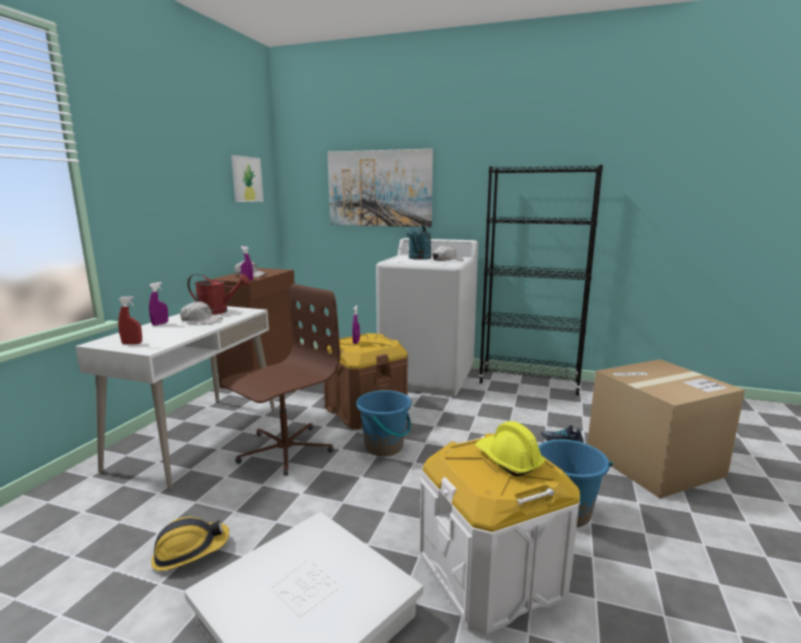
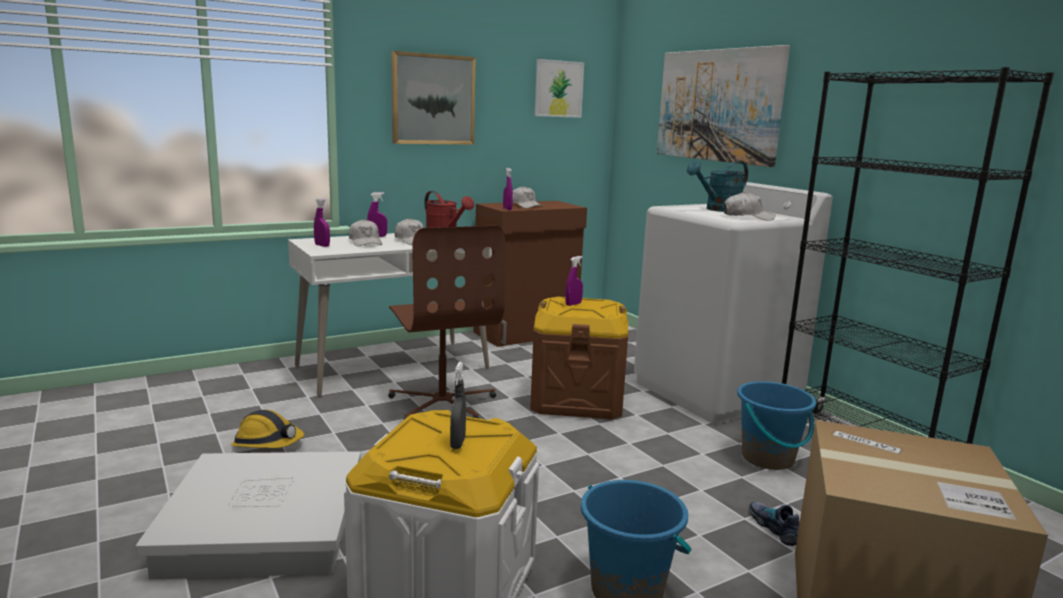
camera: 40 degrees right, 0 degrees up
(132, 343) = (322, 245): red spray bottle -> purple spray bottle
(165, 192) = (433, 99): none -> picture
(165, 331) = (365, 242): none -> white cap
(284, 450) = (443, 404): brown office chair -> brown office chair turned 75 degrees clockwise
(384, 447) = (536, 439): blue bucket -> blue bucket (768, 458)
(508, 460) = (458, 443): yellow hard hat -> grey spray bottle

